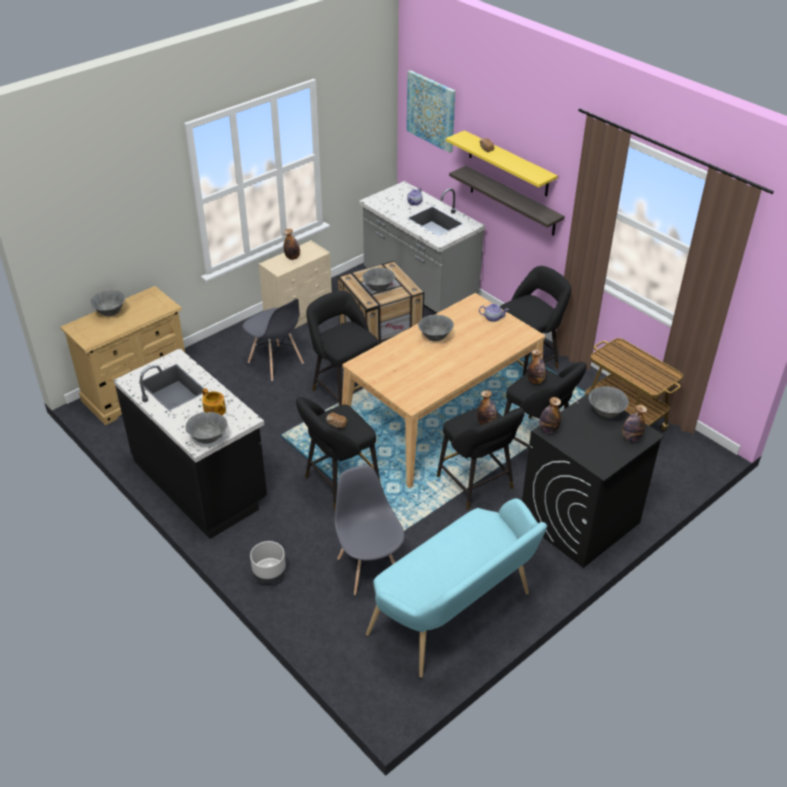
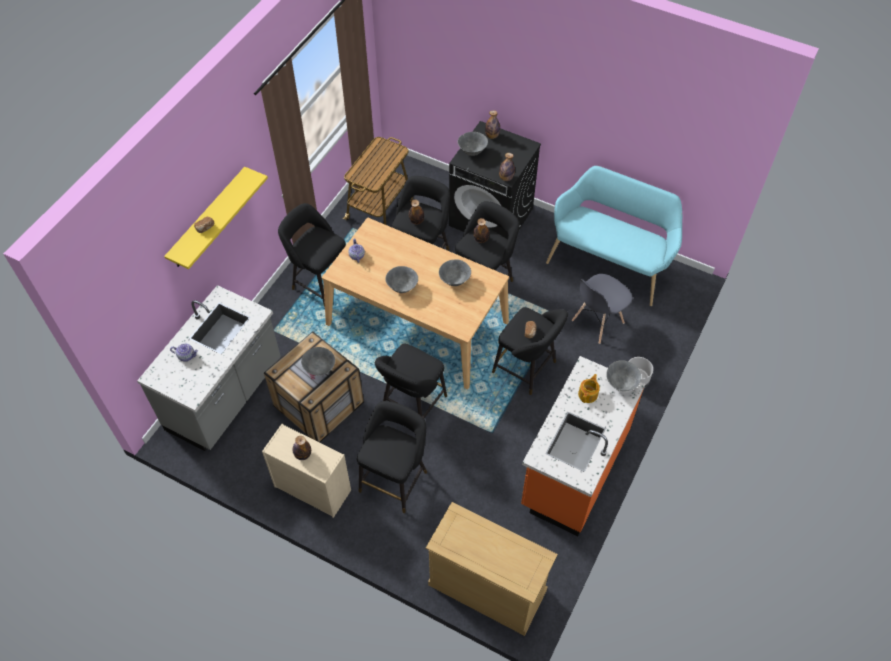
camera: 110 degrees left, 15 degrees up
(110, 313) = (491, 564): grey bowl -> grey bowl (455, 281)
(201, 481) = (573, 469): black counter -> orange counter
(275, 363) = (395, 478): grey chair -> black stool
(431, 111) = (128, 292): picture -> none
(512, 201) = (222, 237): shelf -> none

